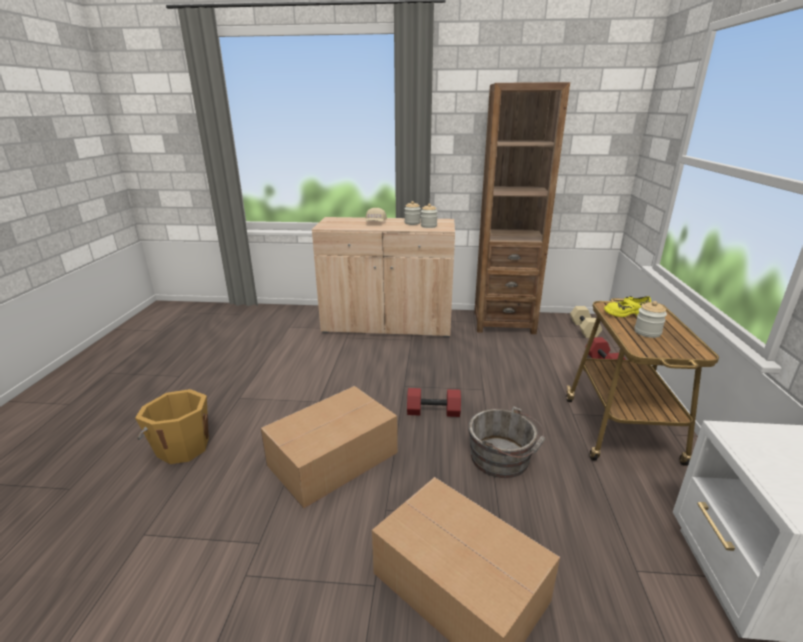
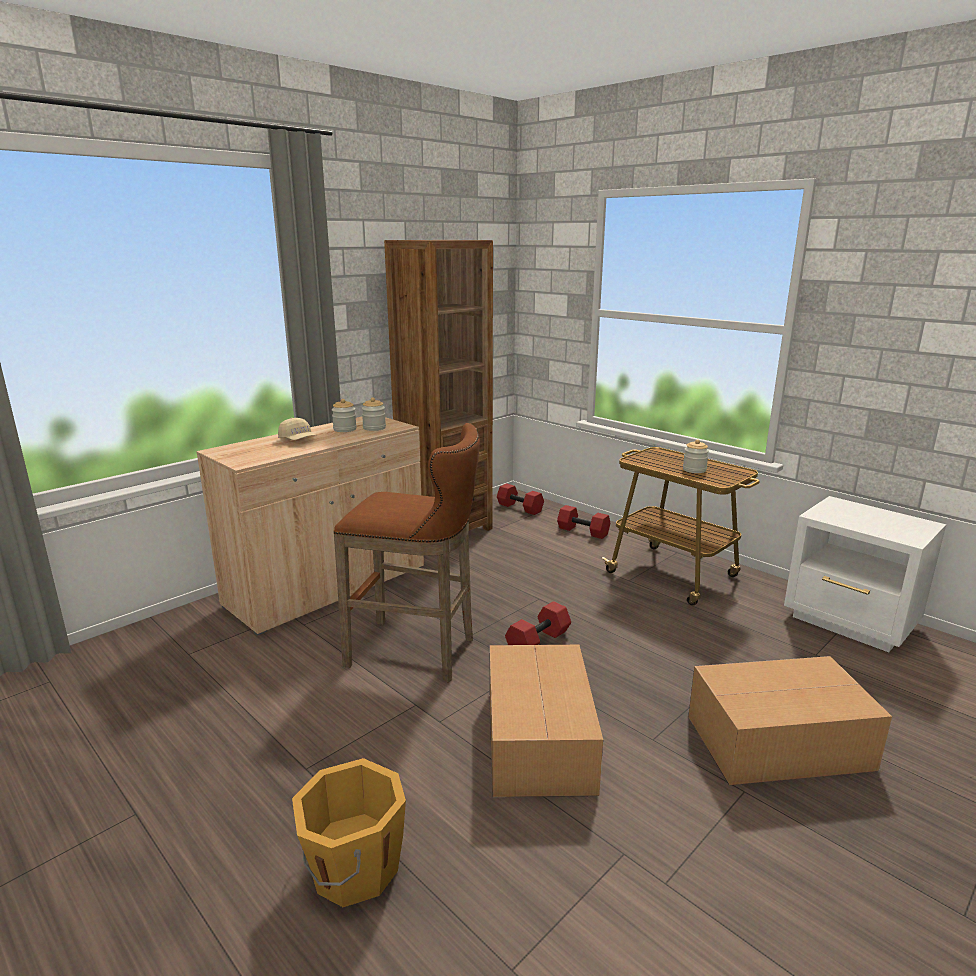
camera: 50 degrees left, 5 degrees down
(365, 378) = (417, 652): none -> brown stool
(503, 459) = (649, 642): grey bucket -> none
(584, 329) = (520, 508): beige dumbbell -> red dumbbell
(625, 313) = (656, 461): yellow shoe -> none

